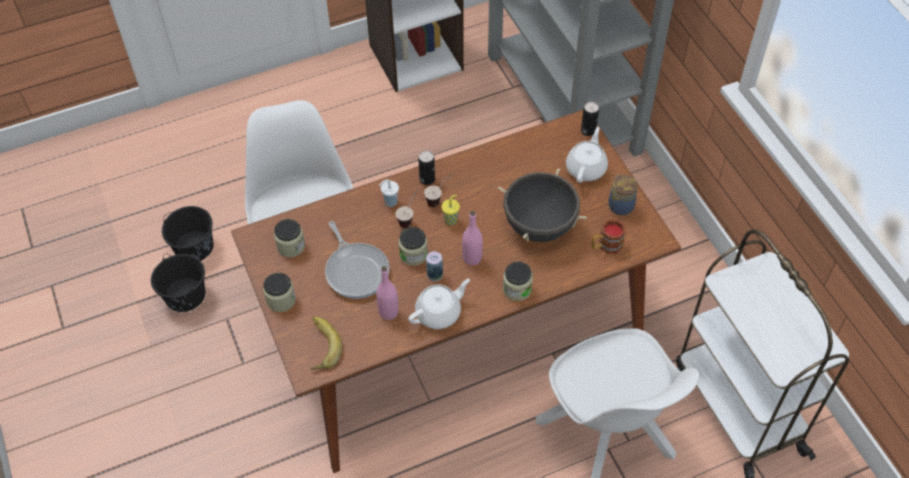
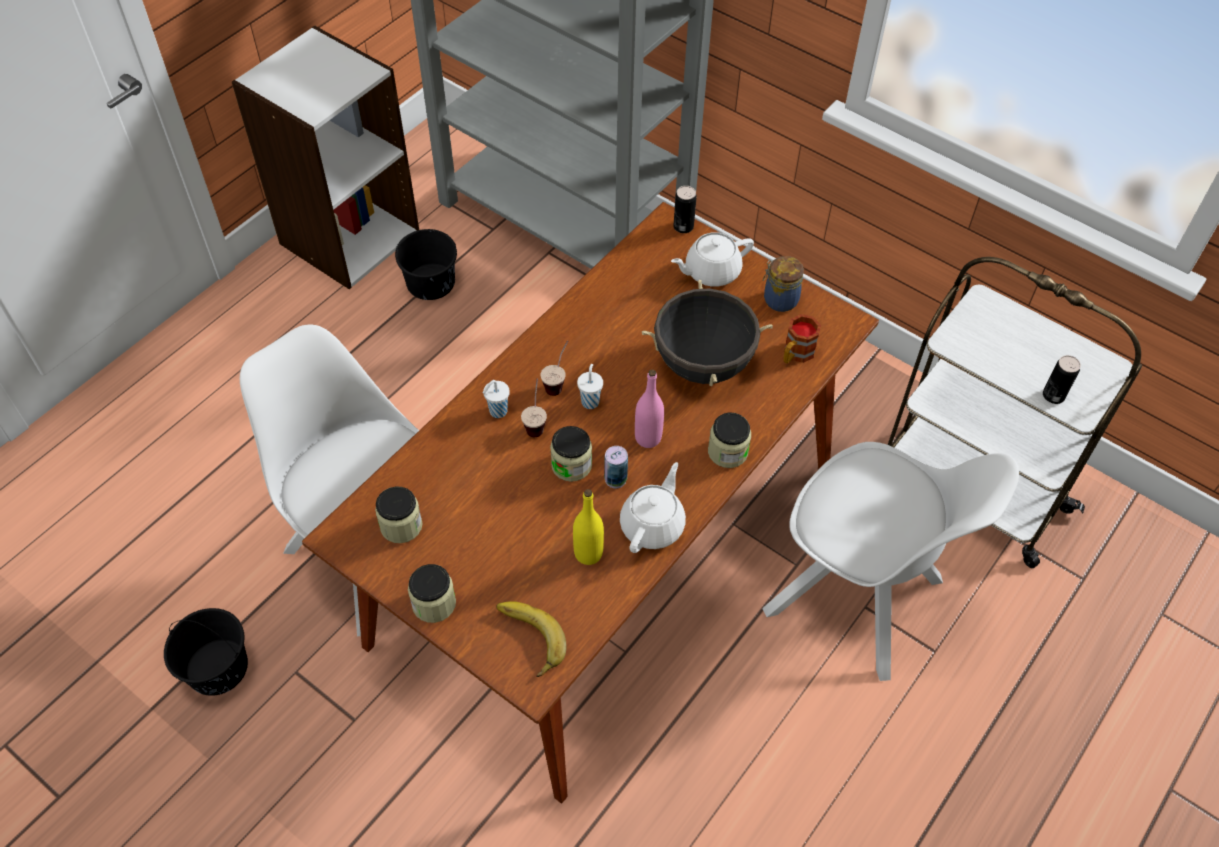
camera: 30 degrees left, 0 degrees up
(194, 247) = (192, 597): black bucket -> black bucket (431, 282)
(356, 270) = (510, 518): frying pan -> none
(388, 312) = (588, 553): pink bottle -> yellow bottle
(427, 179) = (526, 363): can -> can (1053, 395)
(451, 220) = (590, 401): yellow cup -> white cup
(586, 168) = (711, 271): white teapot -> white teapot turned 105 degrees counterclockwise

